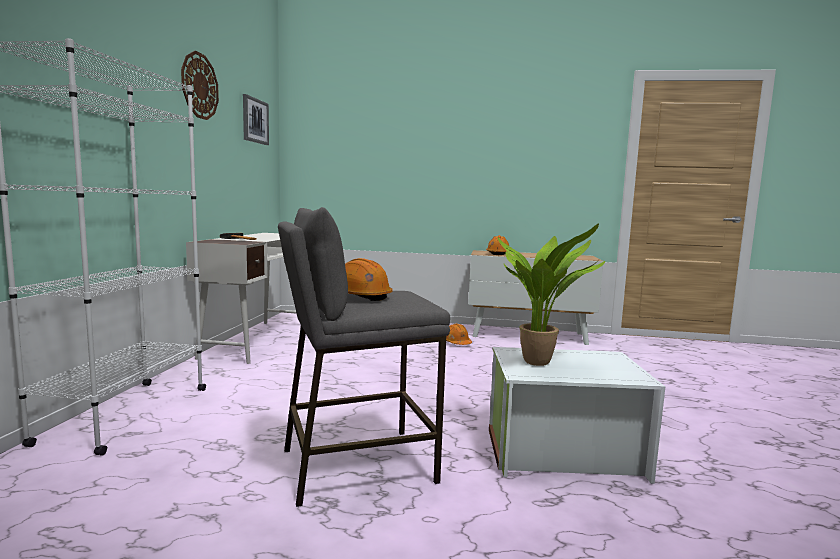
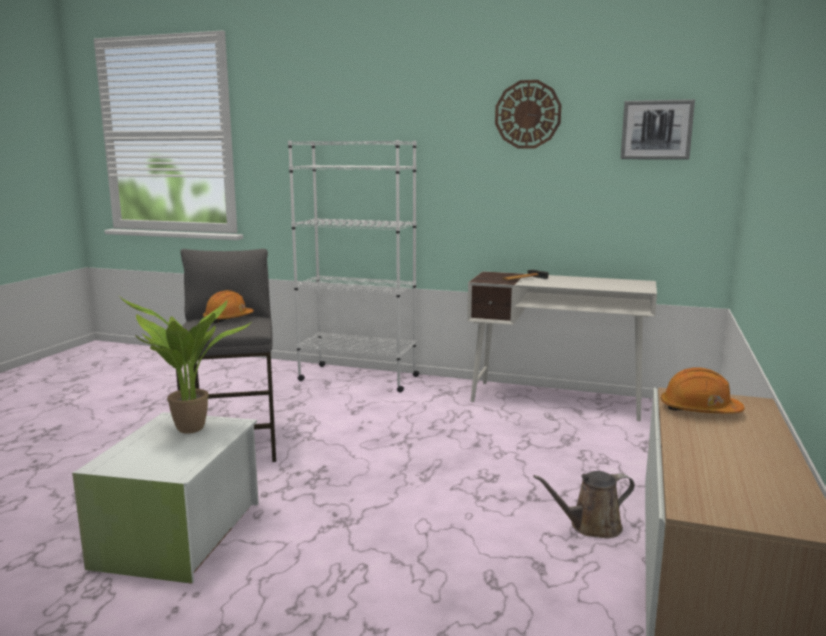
camera: 100 degrees right, 5 degrees up
(457, 343) = (591, 526): orange hard hat -> brown watering can

